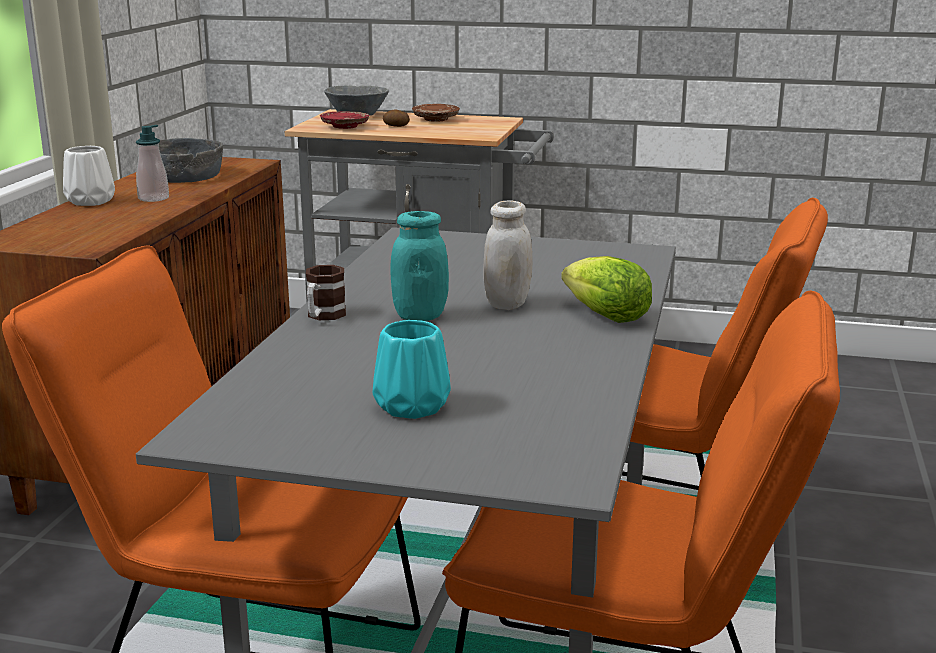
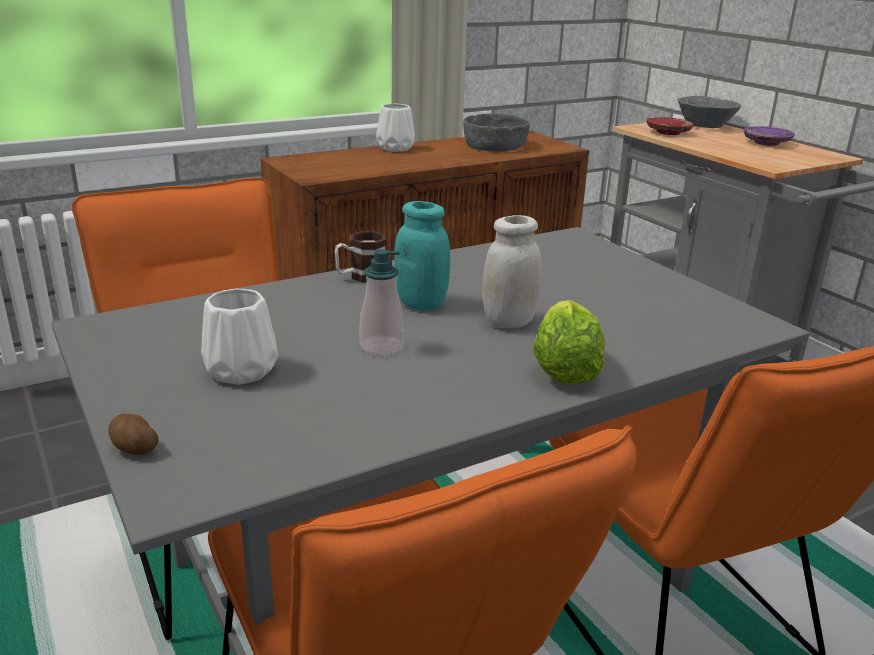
camera: 45 degrees right, 5 degrees up
(153, 198) = (434, 156): soap dispenser -> soap dispenser (381, 347)
(396, 126) = (713, 141): potato -> potato (133, 448)
(410, 407) = (239, 370): turquoise vase -> white vase
(436, 119) = (766, 143): brown plate -> purple plate

